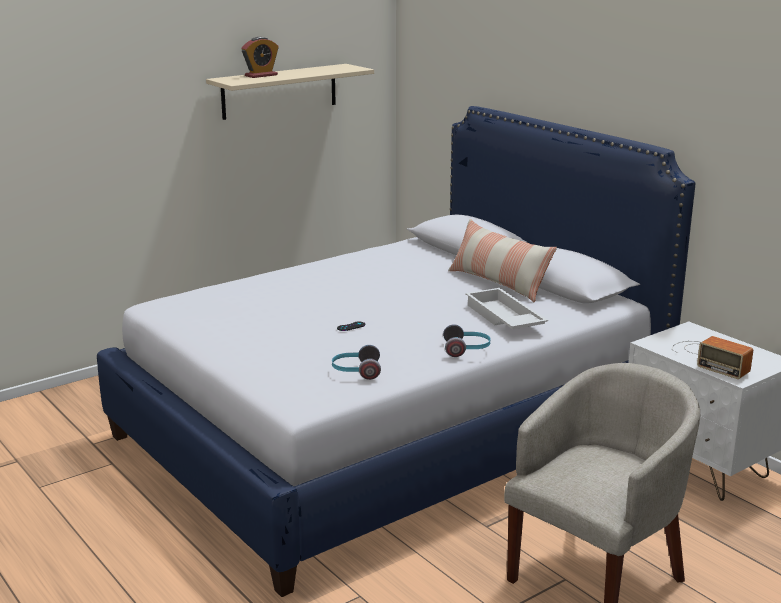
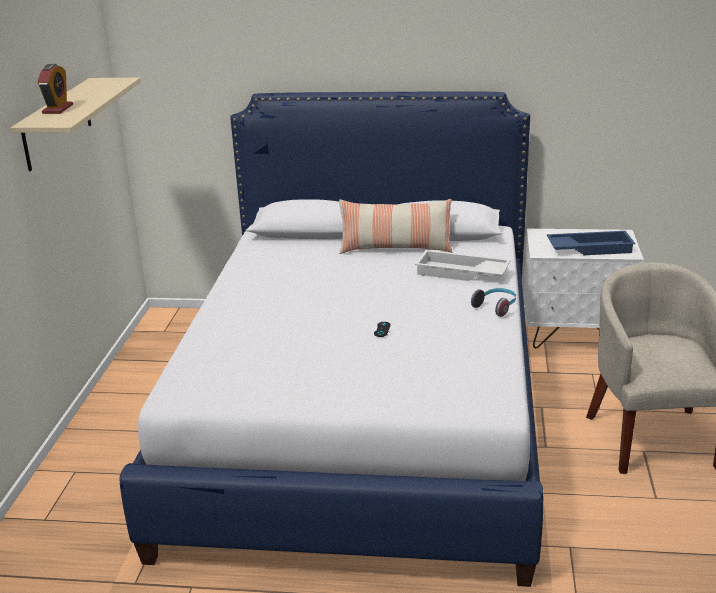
camera: 45 degrees left, 5 degrees up
(356, 372) = (472, 361): headphones -> none
(709, 358) = (590, 248): radio -> blue tray

